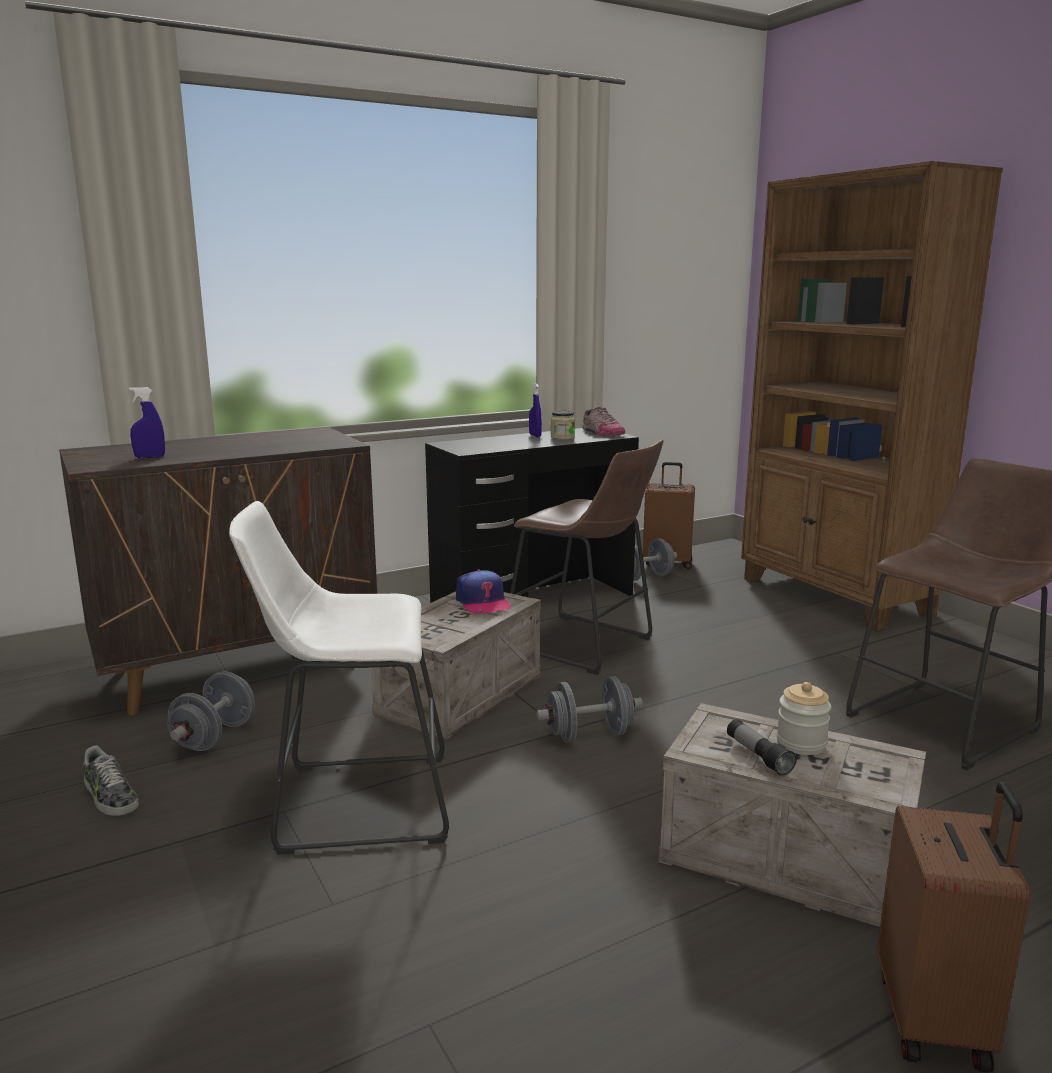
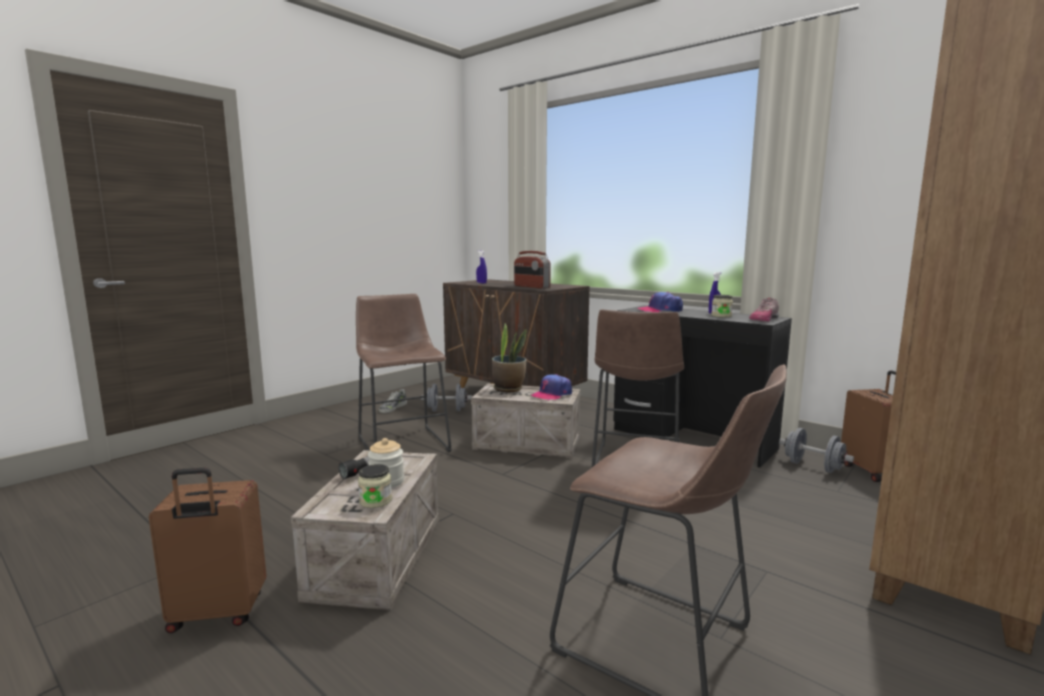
camera: 70 degrees right, 5 degrees down
(295, 445) = (531, 287): none -> radio
(353, 802) = (402, 443): white stool -> brown stool
(423, 622) = (508, 389): none -> potted plant
(489, 445) = (660, 310): none -> cap
(589, 735) = (502, 481): grey dumbbell -> none
(864, 754) = (375, 501): none -> jar

